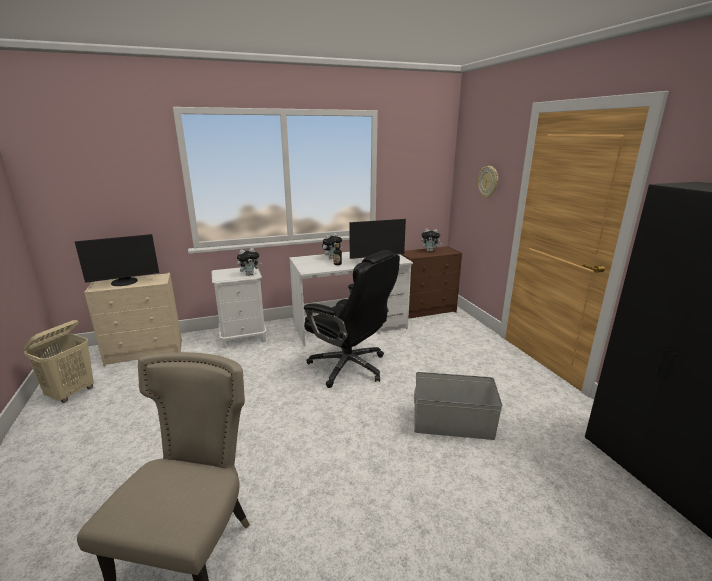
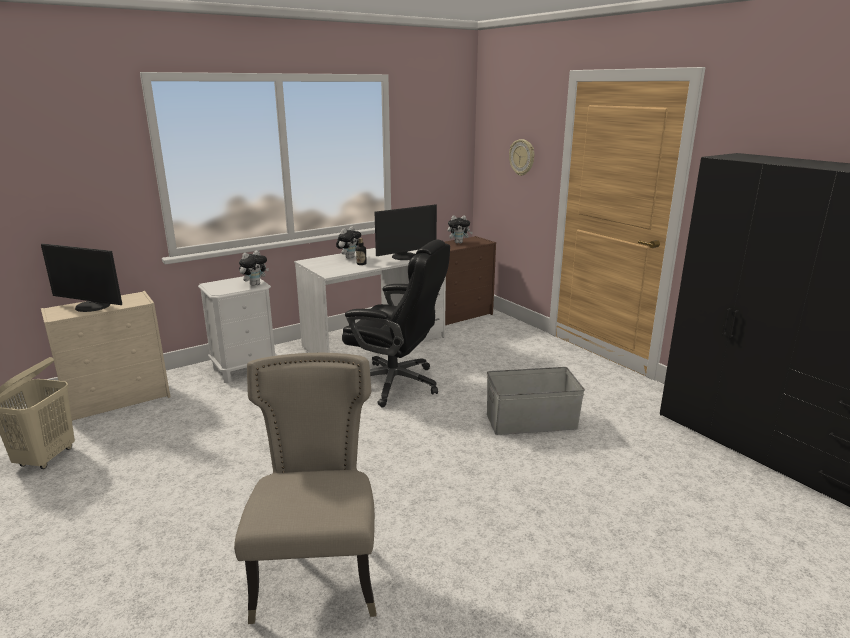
camera: 15 degrees left, 0 degrees up
(124, 282) = (91, 307): monitor -> monitor turned 60 degrees clockwise

